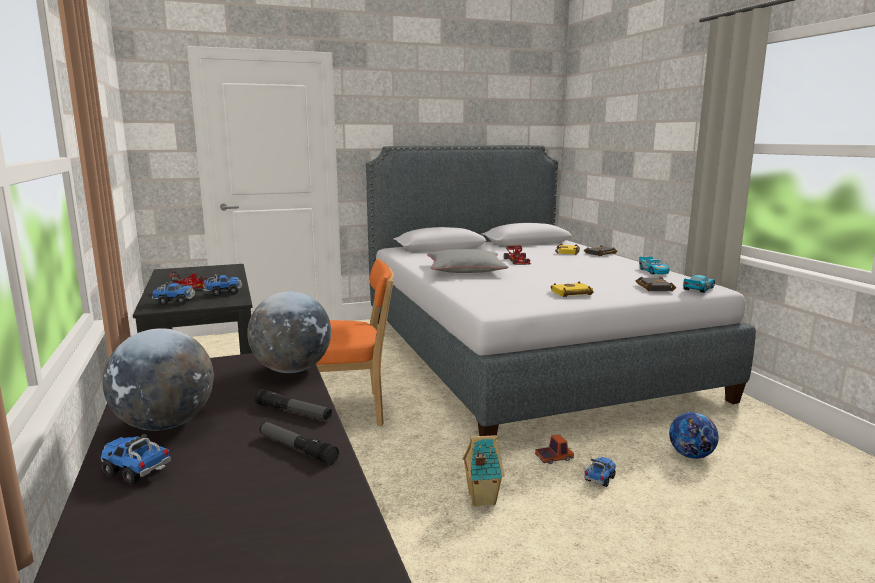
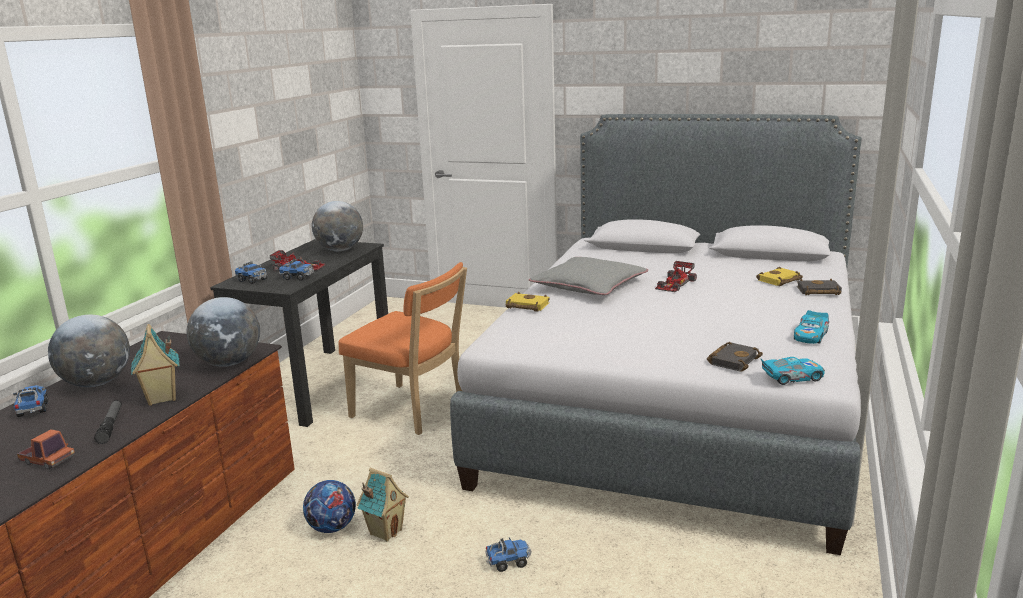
camera: 40 degrees right, 5 degrees up
(210, 272) = (340, 250): none -> globe
(293, 412) = (161, 398): flashlight -> toy house
(554, 458) = (504, 524): toy truck -> toy truck (48, 460)
(571, 293) = (611, 344): yellow book -> yellow book (526, 306)
(691, 455) = (646, 584): football -> football (332, 528)

